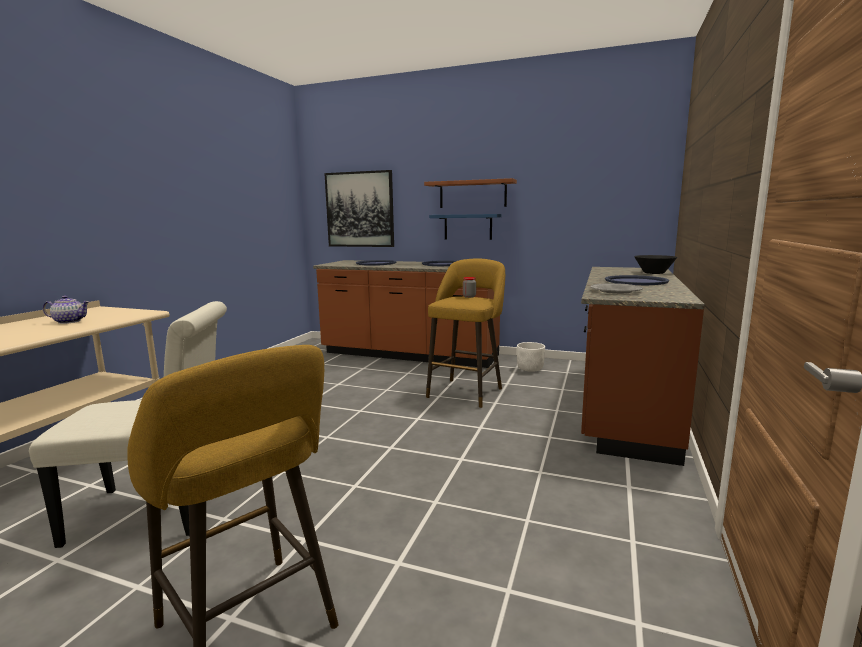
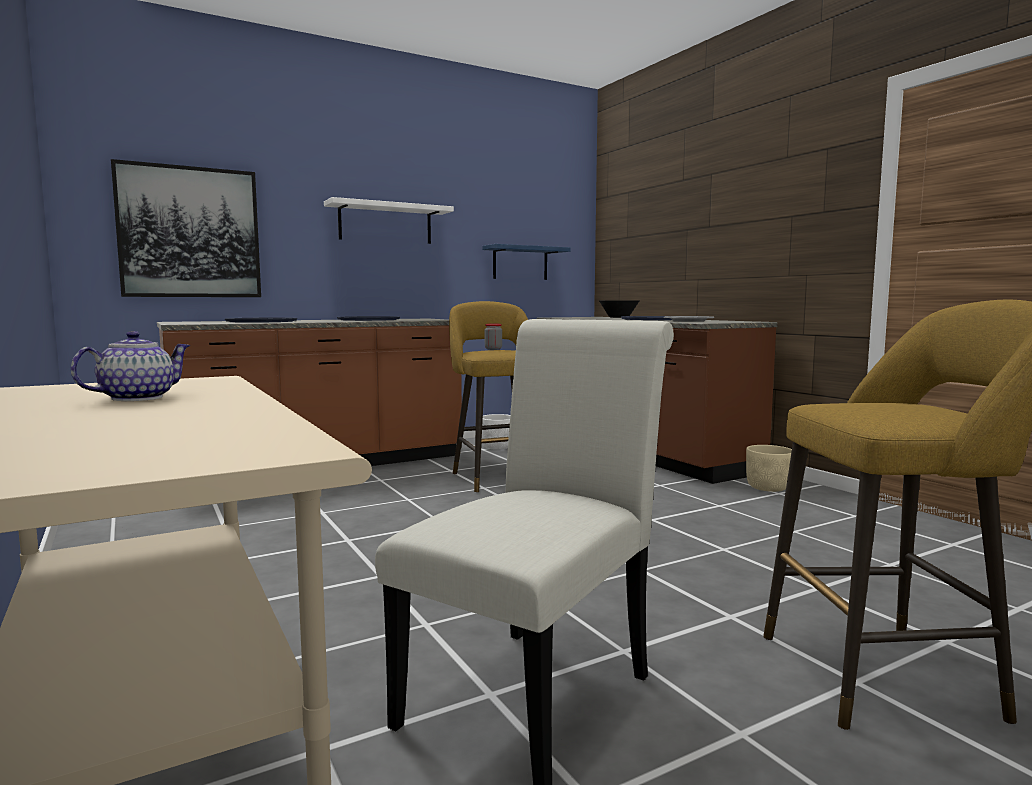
camera: 50 degrees left, 5 degrees down
(468, 227) = (380, 268): blue shelf -> blue shelf (520, 263)
(472, 194) = (385, 223): brown shelf -> white shelf
(636, 478) = (768, 488): none -> beige planter

